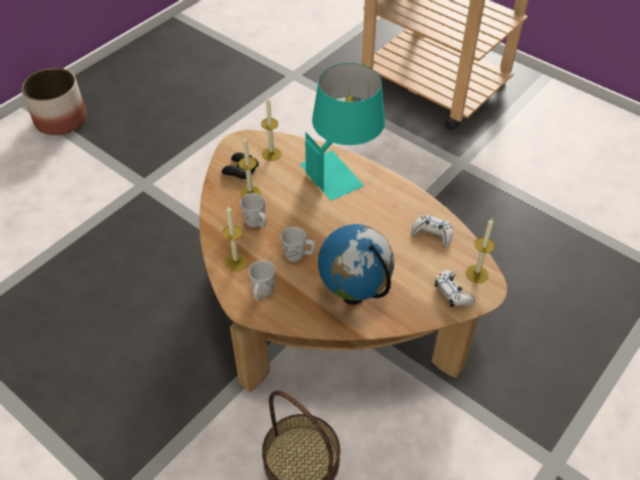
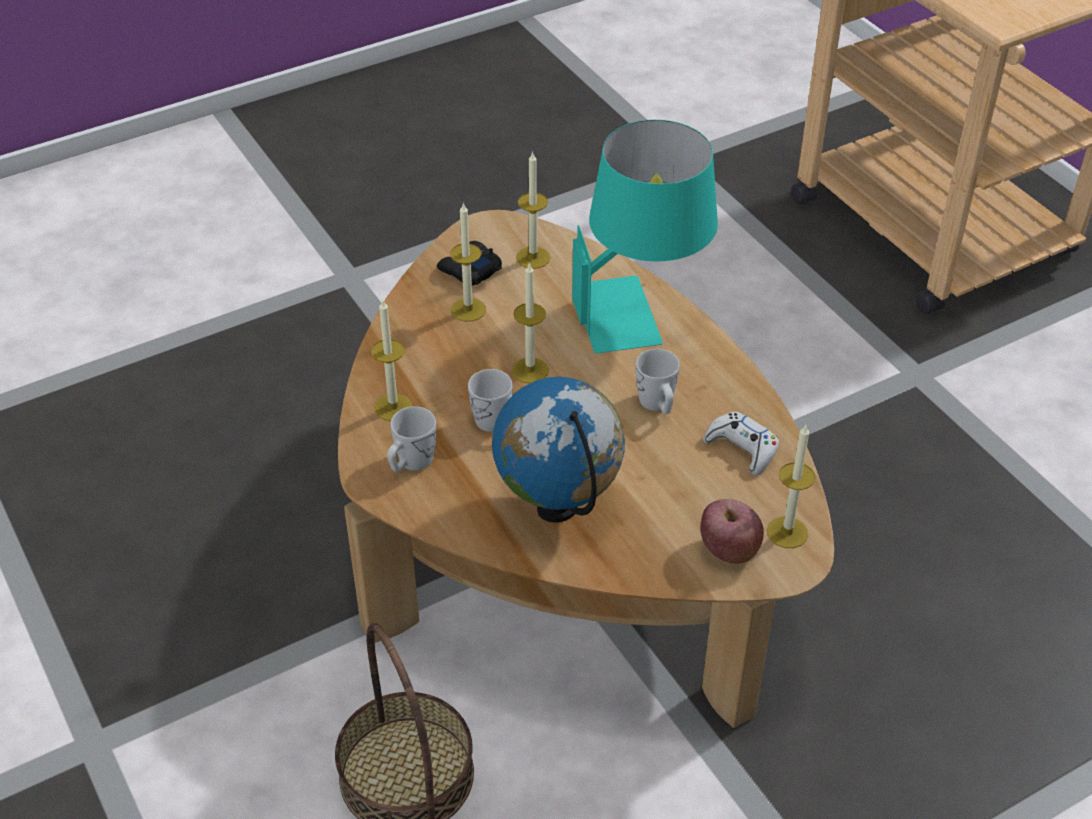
camera: 20 degrees right, 5 degrees down
(61, 120) = (265, 147): planter -> none
(256, 223) = (455, 358): white mug -> white mug (657, 405)
(301, 219) = (530, 370): none -> candle
(453, 292) = (729, 550): white game controller -> apple

